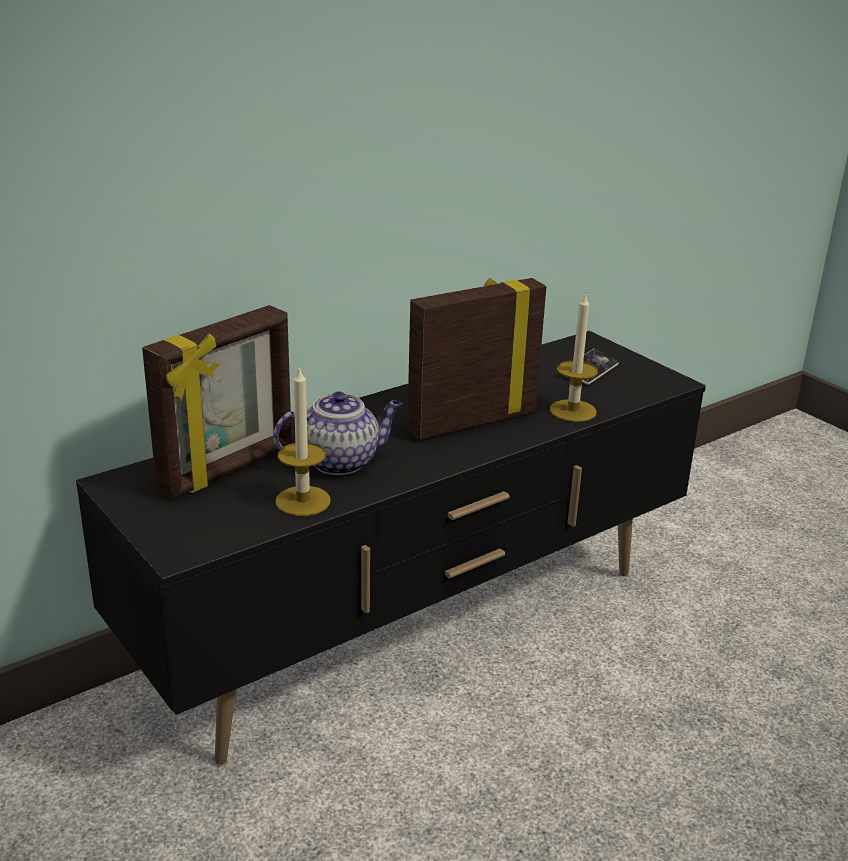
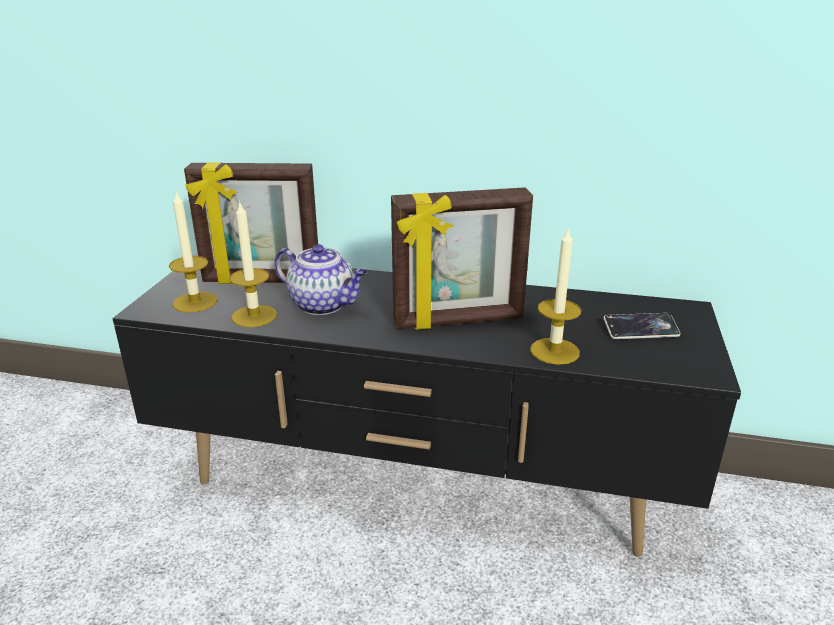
camera: 50 degrees right, 0 degrees up
(212, 520) = (195, 302): none -> candle
(471, 421) = (458, 321): picture frame -> picture frame turned 150 degrees clockwise

